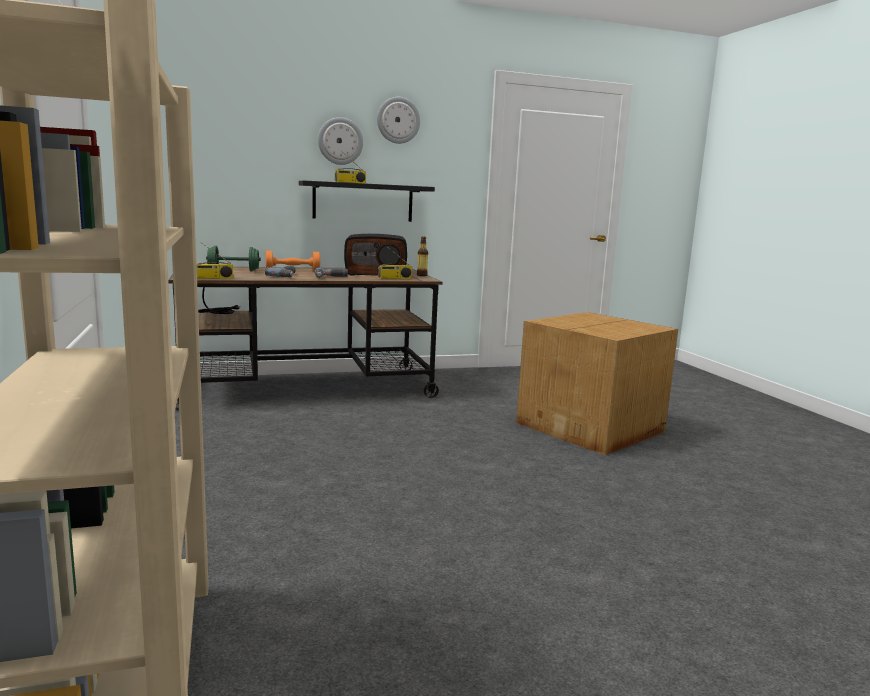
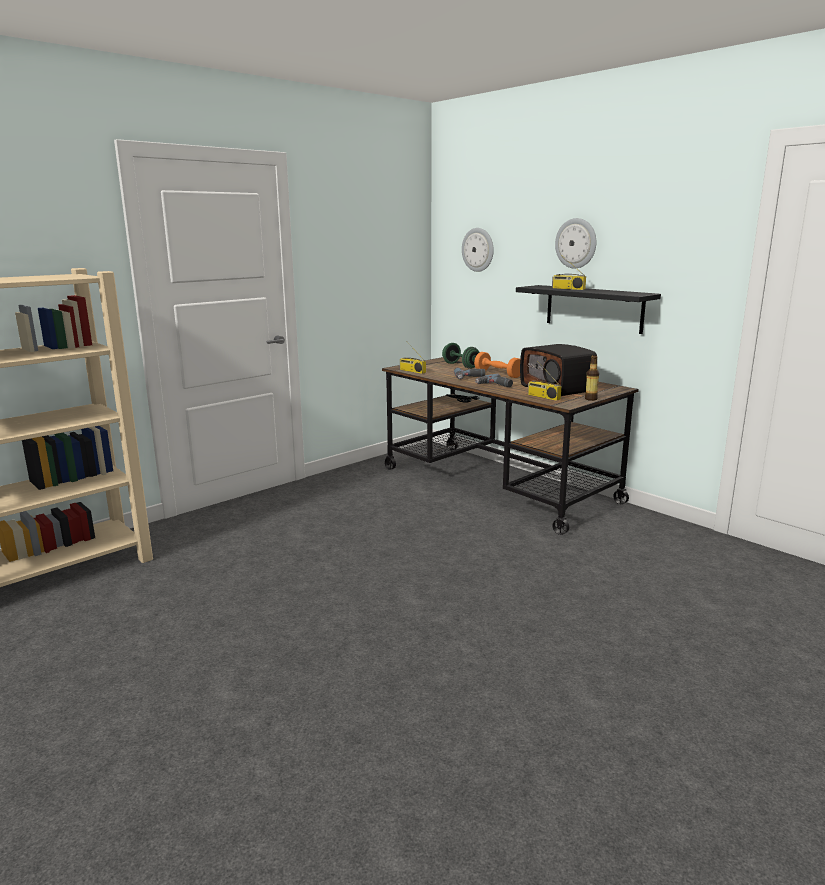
camera: 65 degrees right, 5 degrees up
(398, 120) = (635, 215): wall clock -> wall clock (478, 249)
(592, 427) = (609, 638): cardboard box -> none

